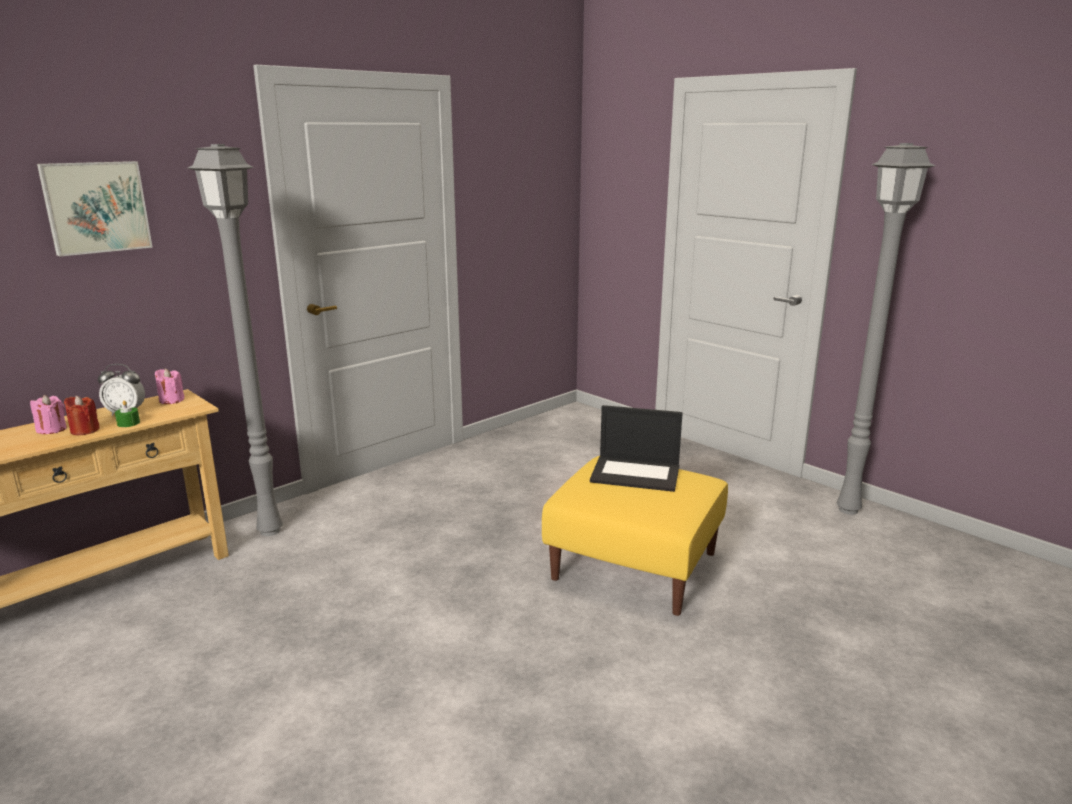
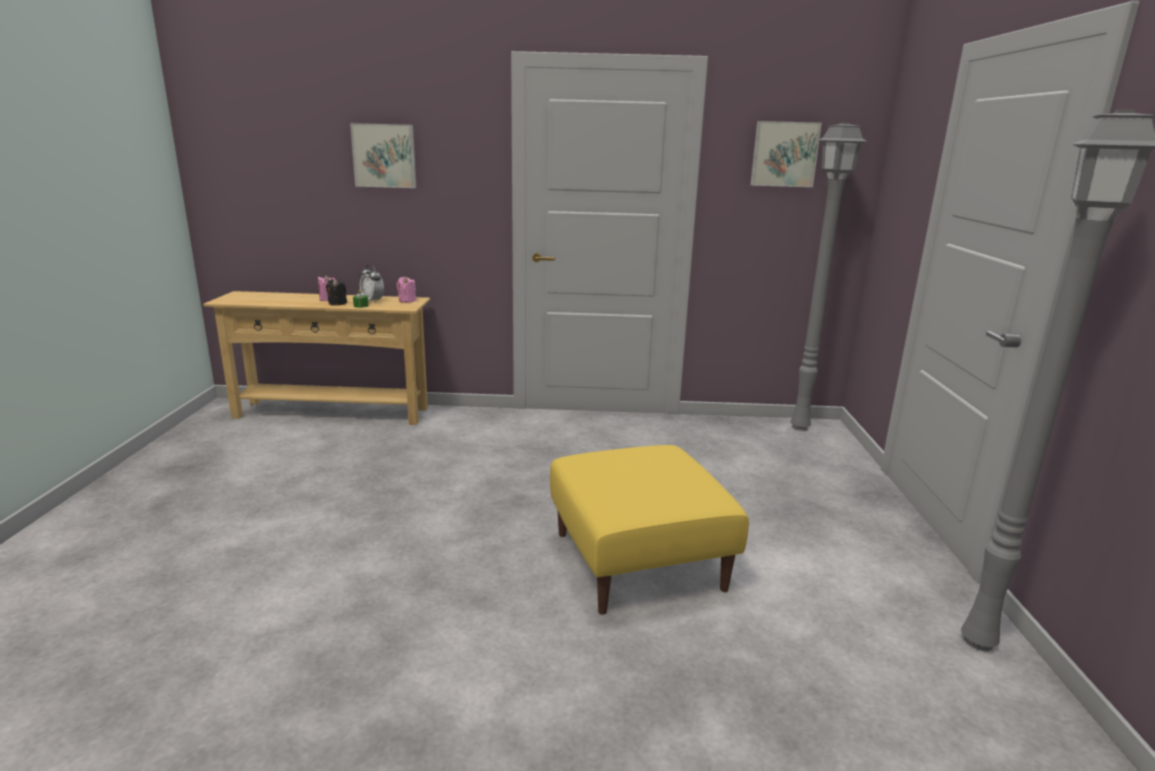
camera: 45 degrees right, 0 degrees up
(85, 430) = (337, 303): red candle -> black candle
(272, 530) = (460, 421): grey floor lamp -> grey floor lamp (801, 428)
(516, 169) = (784, 154): none -> picture
(636, 474) = (664, 468): laptop -> none

